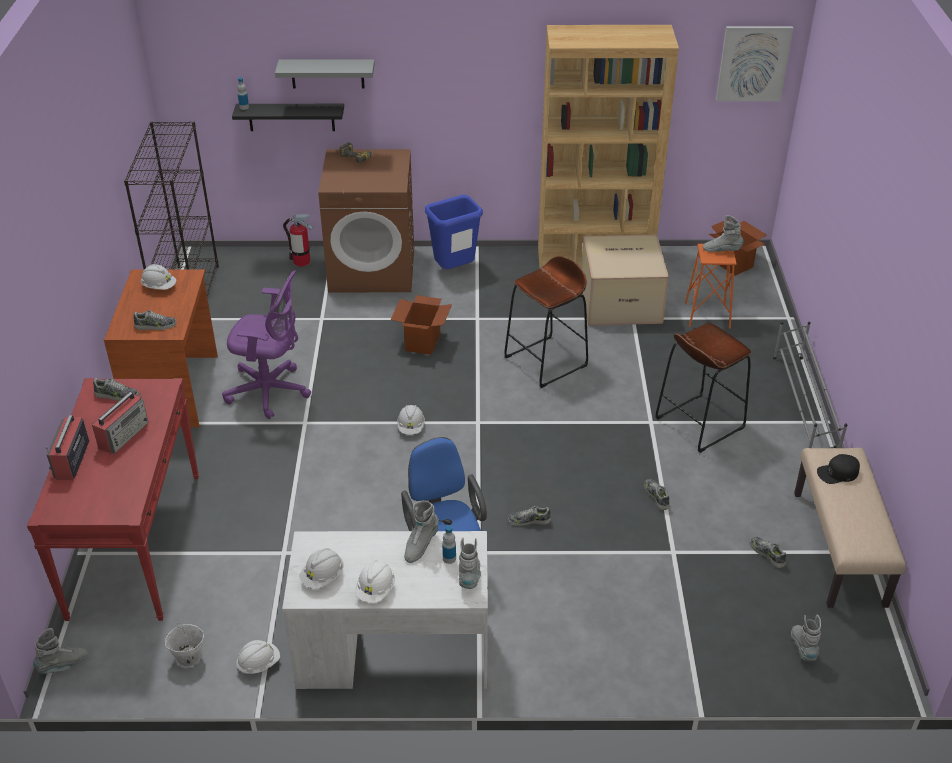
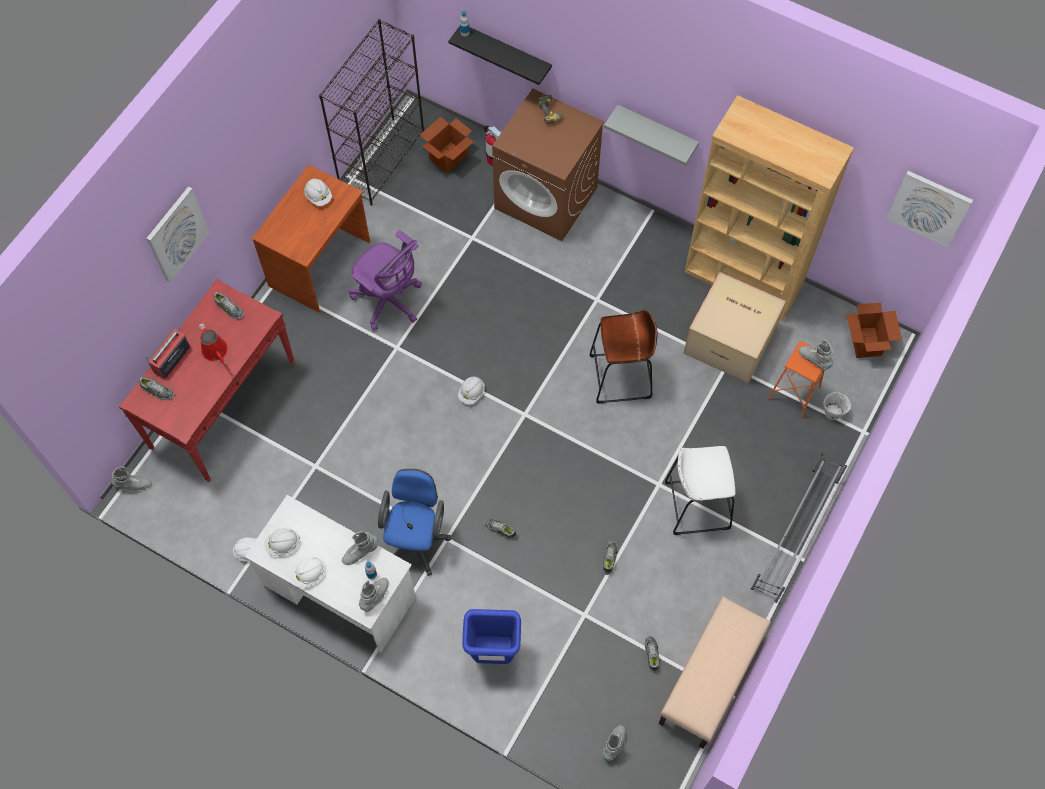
camera: 30 degrees right, 25 degrees up
(40, 284) = (177, 234): none -> picture
(124, 434) = (216, 352): radio -> red watering can
(155, 326) = (294, 241): shoe -> shoe (157, 391)
(188, 657) = (210, 521): white bucket -> white bucket (832, 412)
(327, 73) = (540, 38): grey shelf -> grey shelf (656, 131)
(422, 342) = (535, 305): cardboard box -> cardboard box (448, 157)
(454, 271) = (613, 232): blue trash can -> blue trash can (492, 652)
(699, 423) = (696, 505): brown stool -> white stool
(838, 473) = (726, 636): black cap -> none

